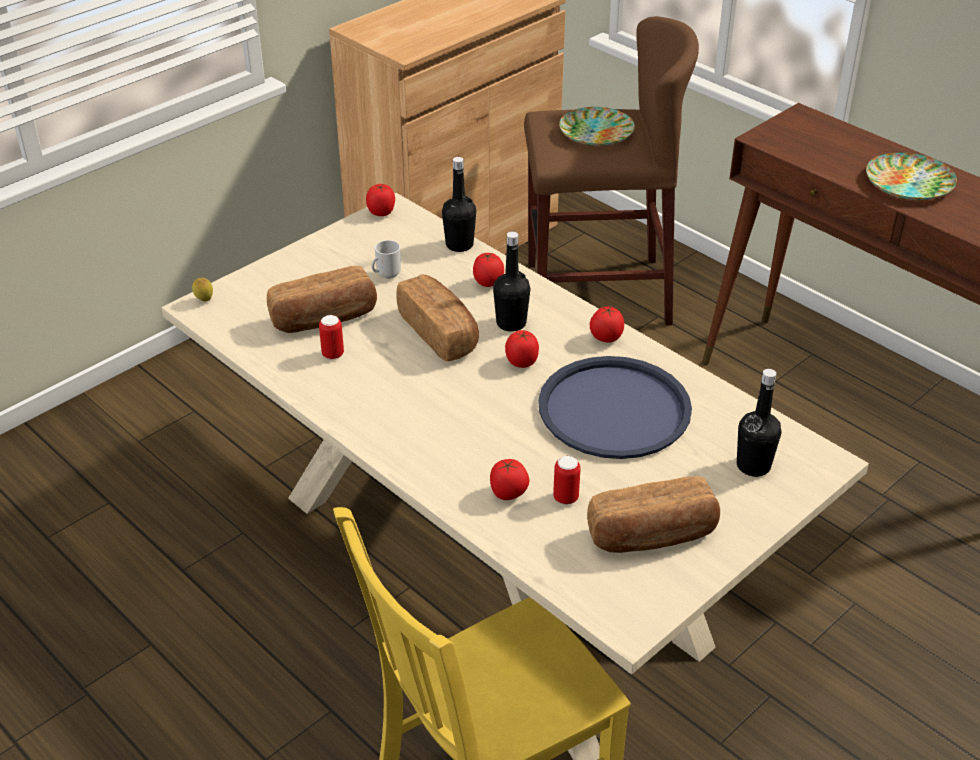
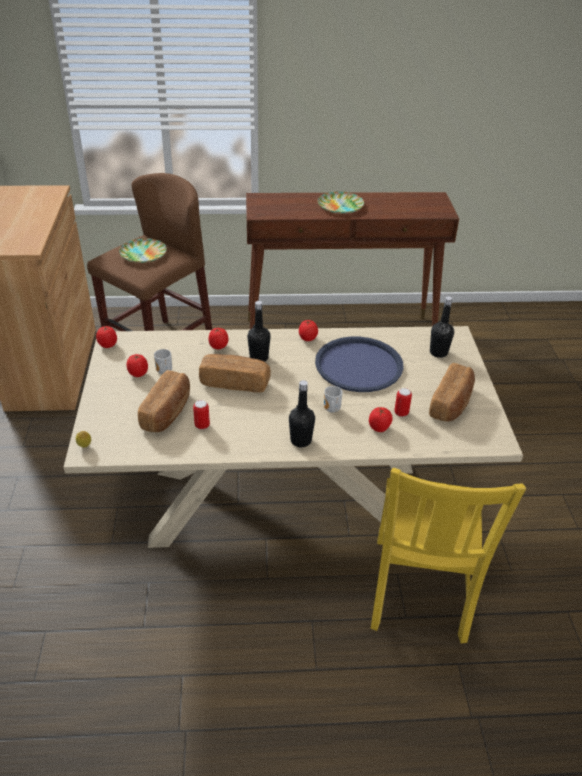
camera: 50 degrees left, 0 degrees up
(459, 245) = (175, 337): black bottle -> black bottle (301, 440)
(489, 434) = (331, 410): none -> mug
(522, 362) = (292, 371): tomato -> tomato (138, 374)

